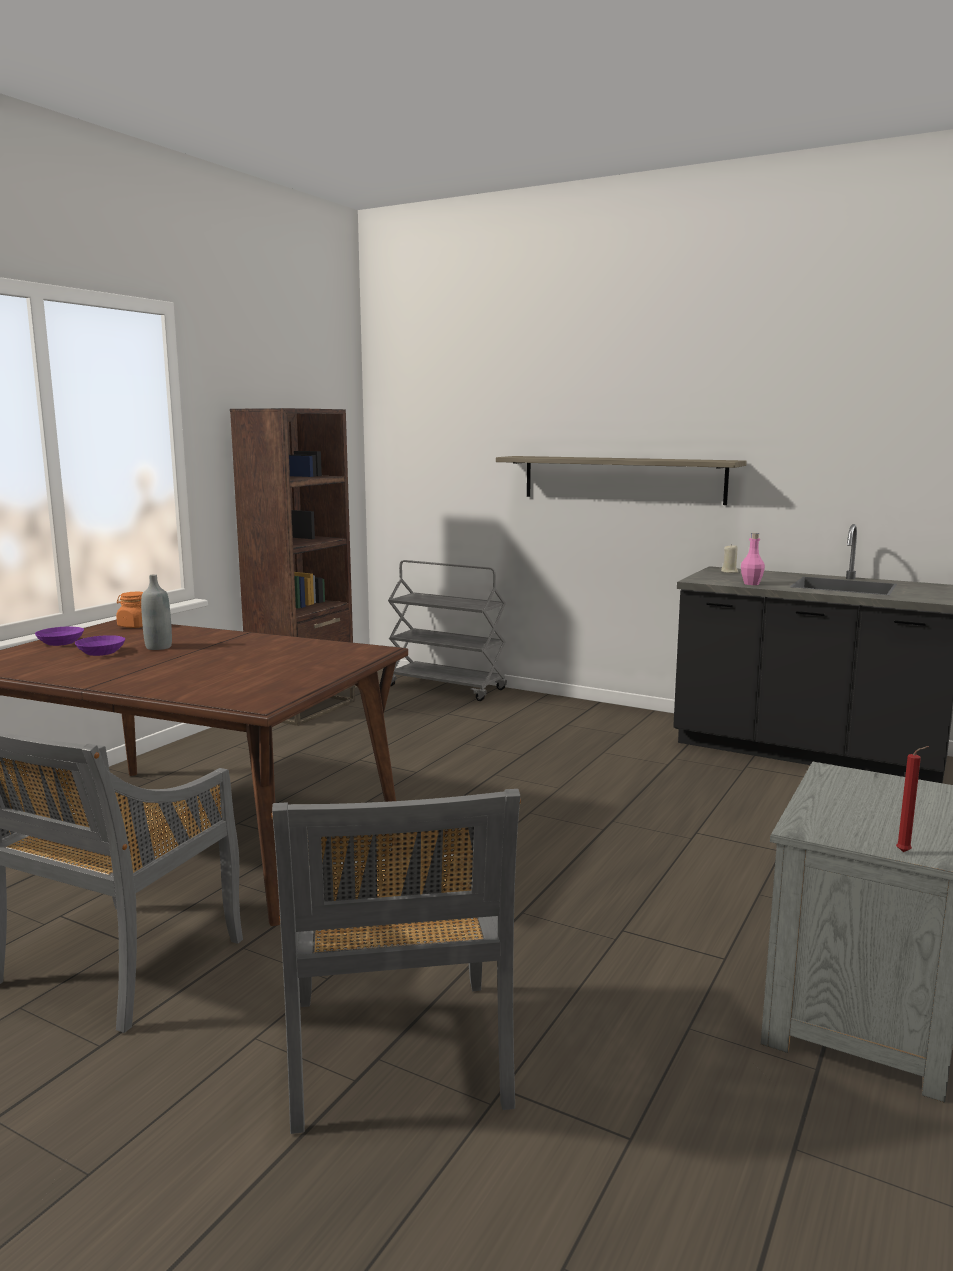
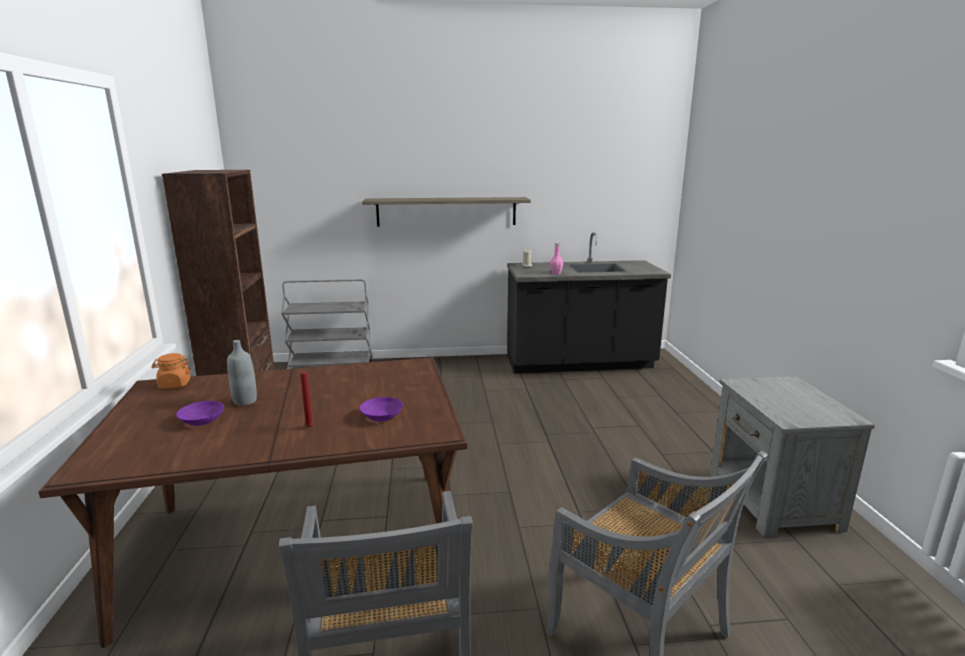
camera: 35 degrees left, 5 degrees up
(62, 642) = (136, 419): purple bowl -> purple bowl (382, 415)
(905, 852) = (837, 420): red candle -> red candle (311, 427)

